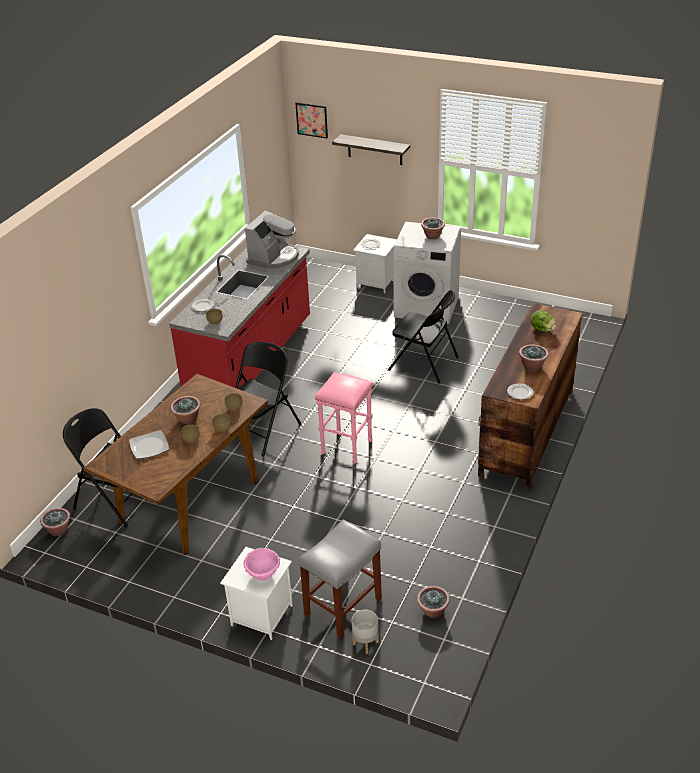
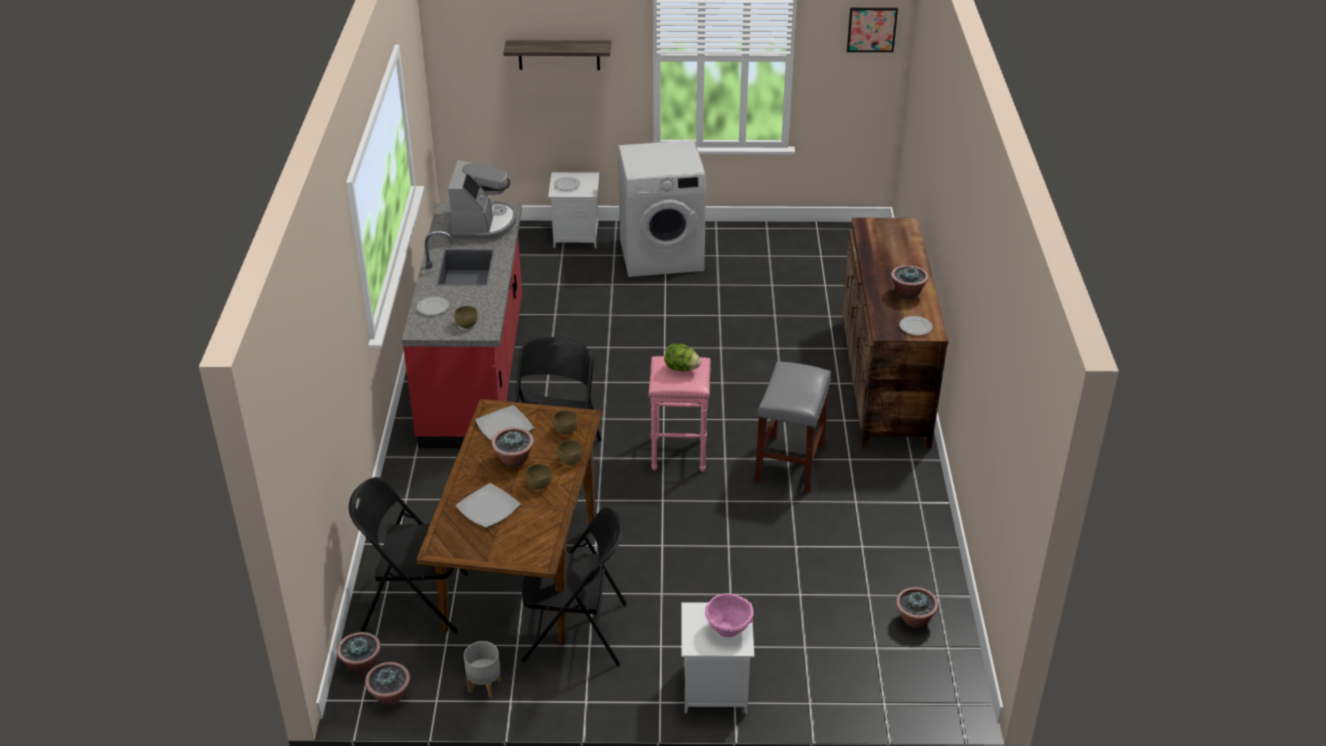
camera: 25 degrees left, 0 degrees up
(198, 396) = (505, 427): none -> plate
(312, 120) = (461, 26): picture -> picture (871, 29)
(343, 606) = (806, 646): grey stool -> grey stool (789, 462)
(365, 643) = (862, 681): grey planter -> grey planter (484, 686)
(423, 364) = (706, 328): black chair -> black chair (575, 632)
(432, 236) = (668, 158): potted plant -> potted plant (390, 697)
(542, 329) = (886, 247): lettuce -> lettuce (681, 368)

